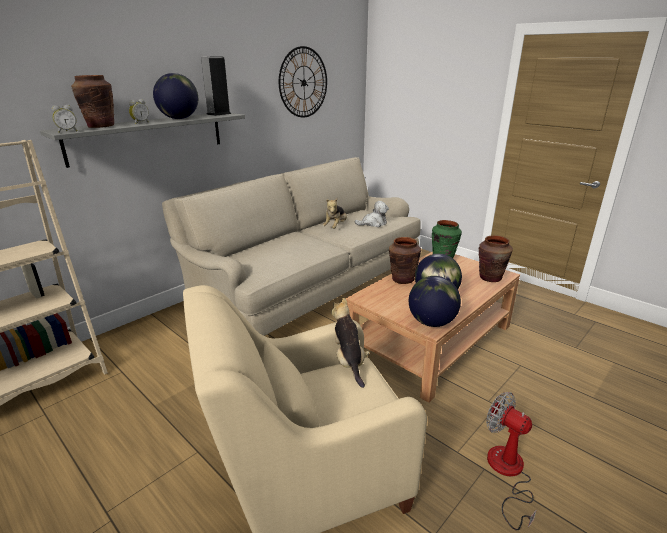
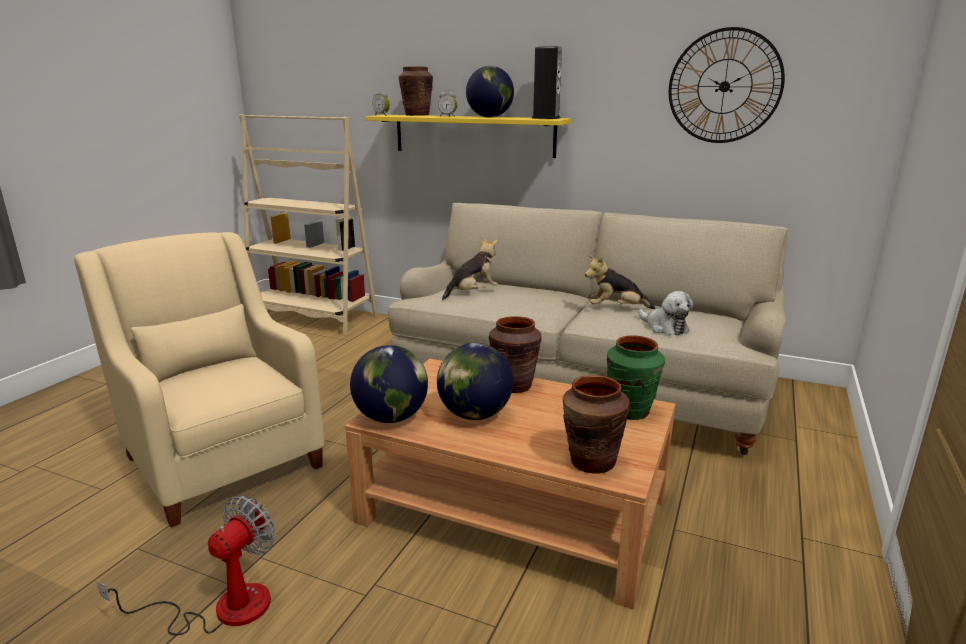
camera: 70 degrees right, 5 degrees down
(148, 137) = (473, 135): grey shelf -> yellow shelf
(348, 361) = (276, 374): plush toy -> plush toy (472, 293)

